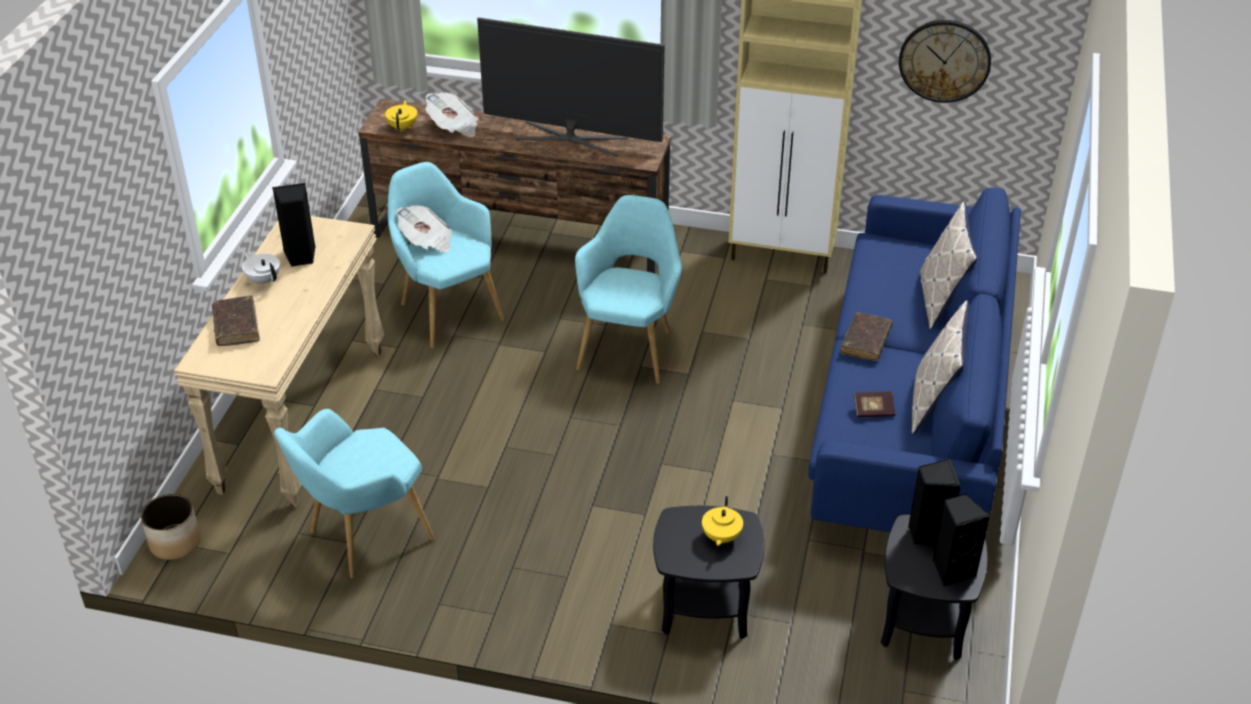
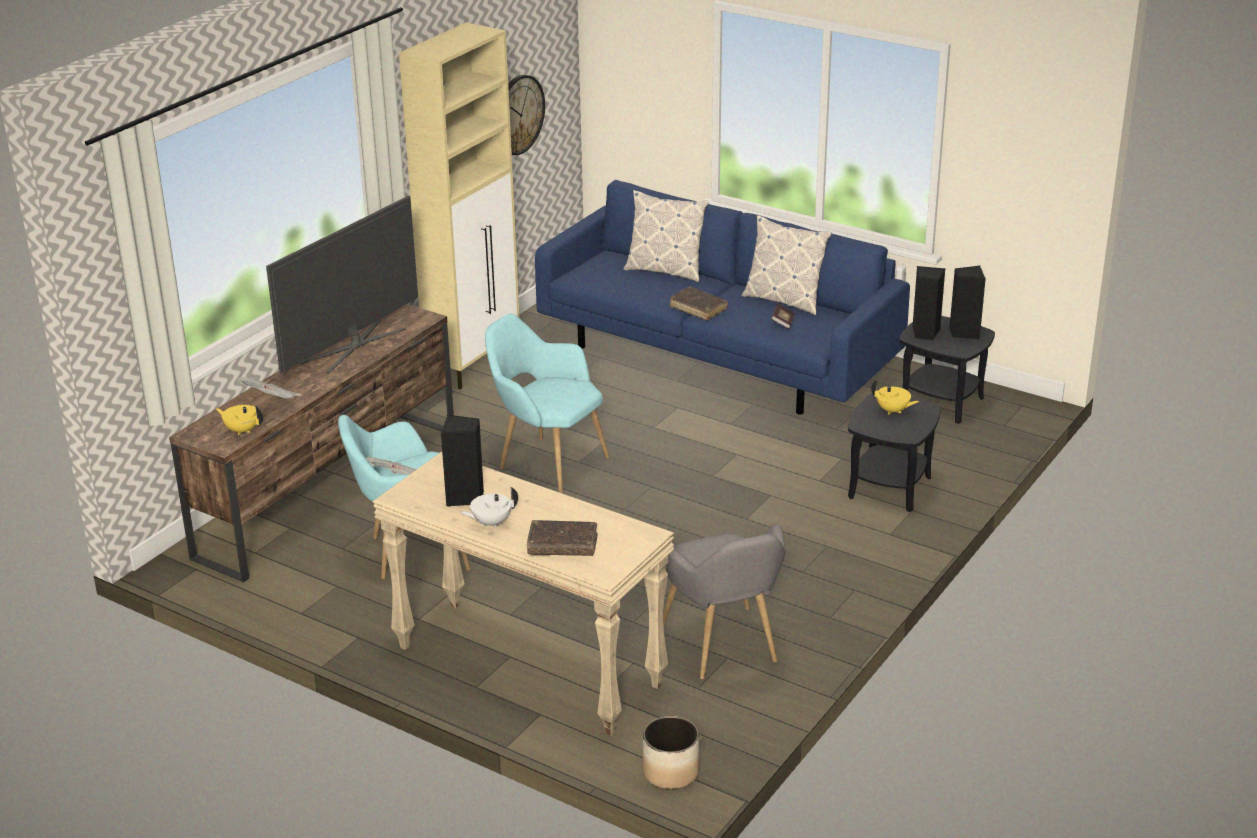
camera: 70 degrees left, 10 degrees down
(362, 537) = (724, 649): turquoise armchair -> grey armchair

